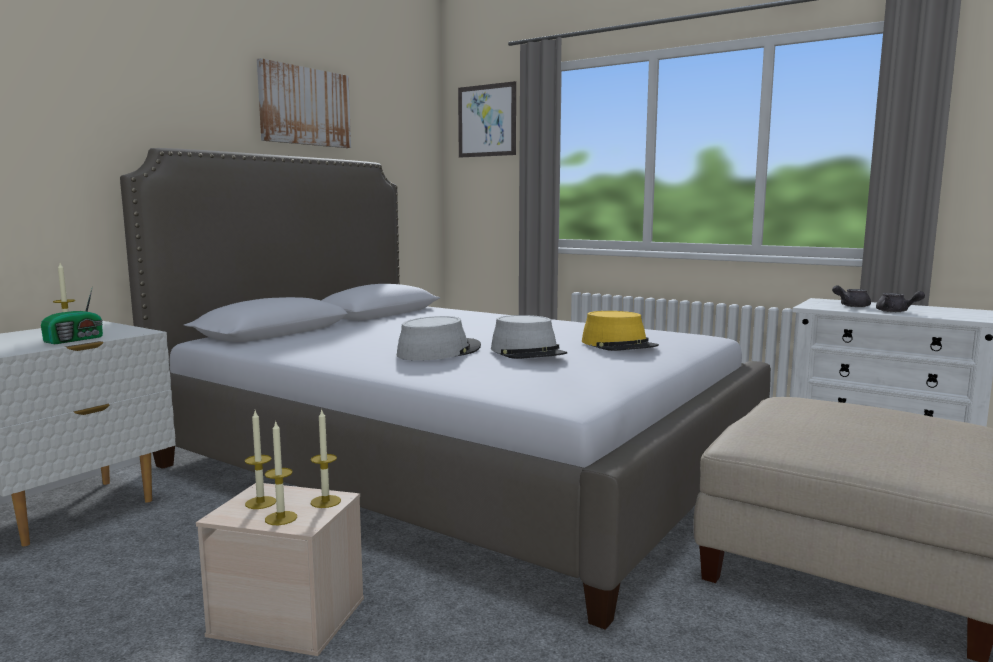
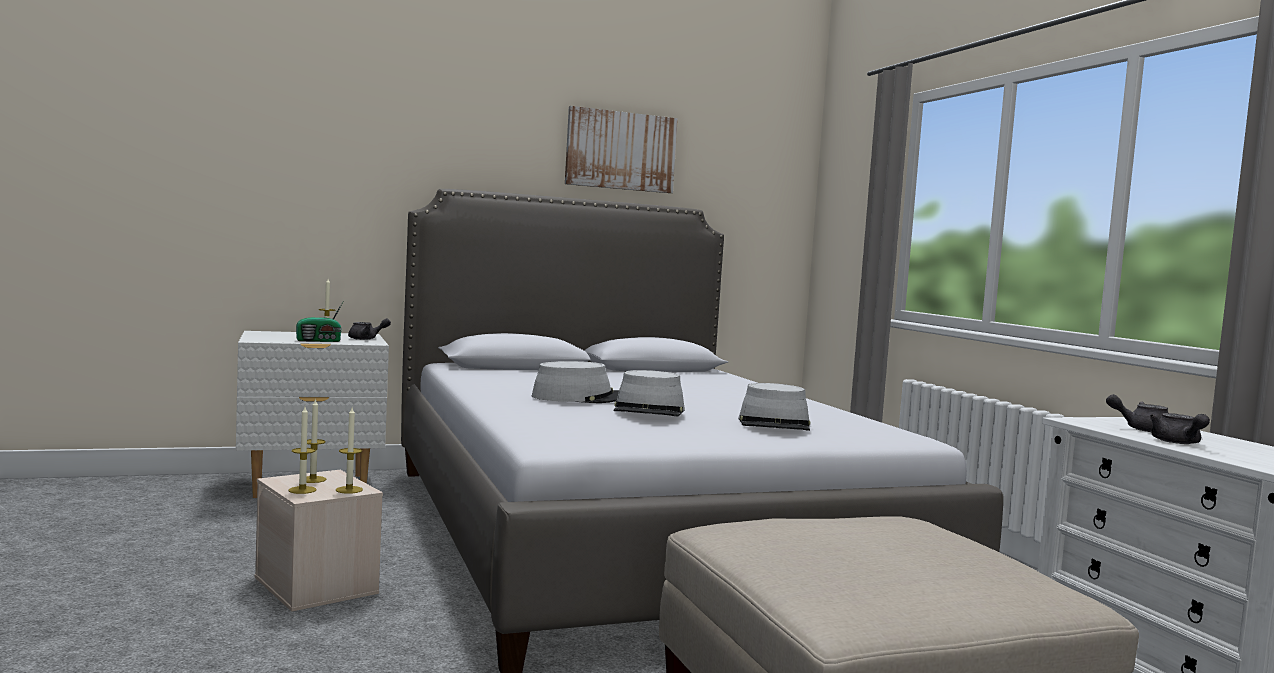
camera: 35 degrees right, 5 degrees down
(115, 328) = (367, 339): none -> grey teapot
(487, 120) = (853, 164): picture -> none
(619, 345) = (775, 424): yellow hat -> grey hat

